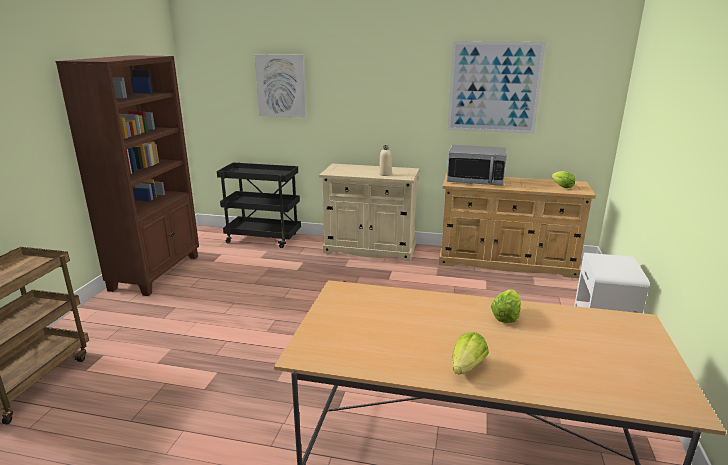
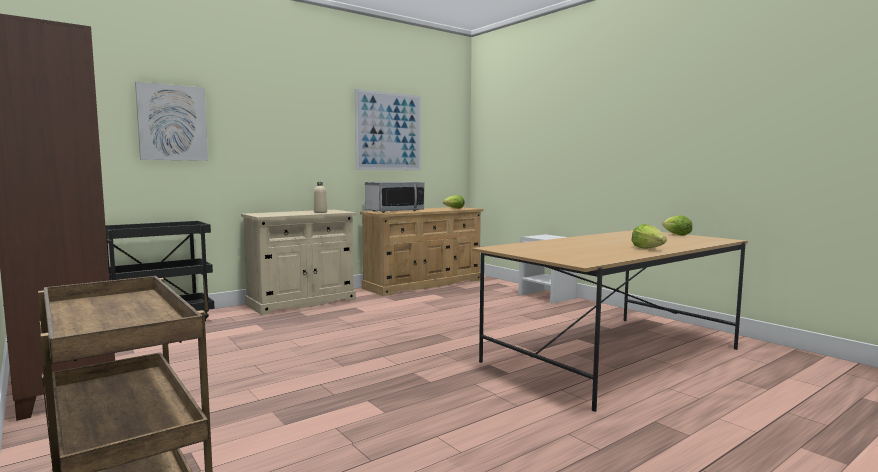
camera: 50 degrees left, 15 degrees down
(505, 317) = (600, 238): lettuce -> lettuce (676, 235)

